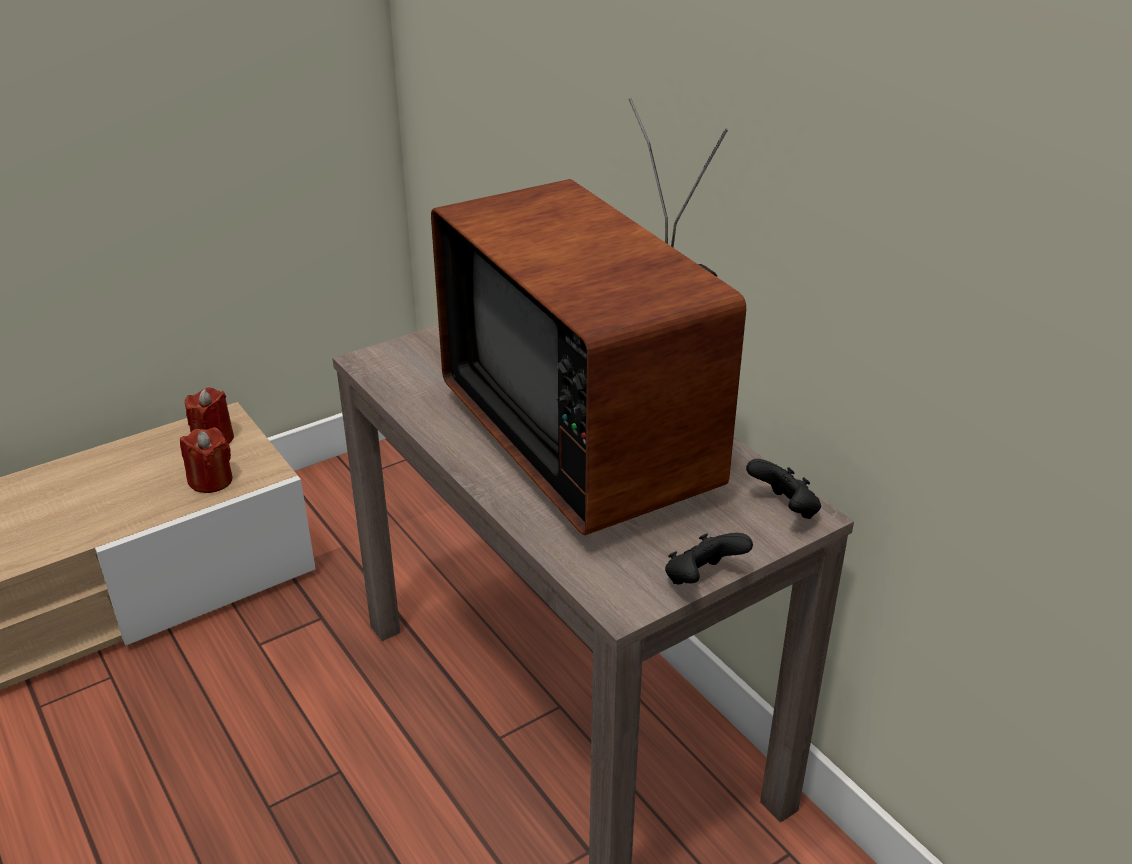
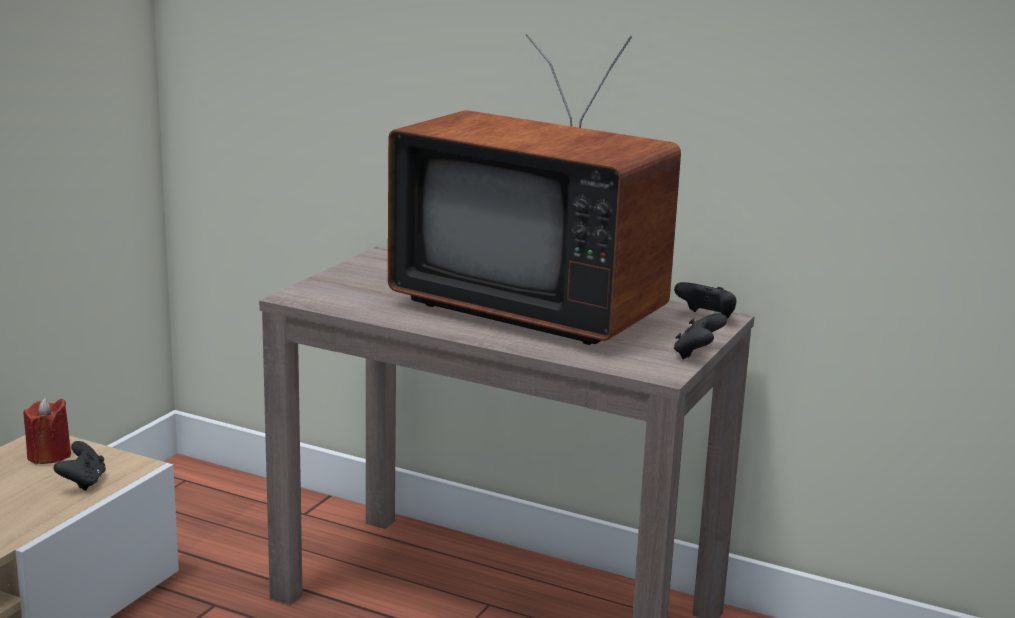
camera: 30 degrees left, 15 degrees down
(211, 481) = (83, 482): red candle -> black game controller

